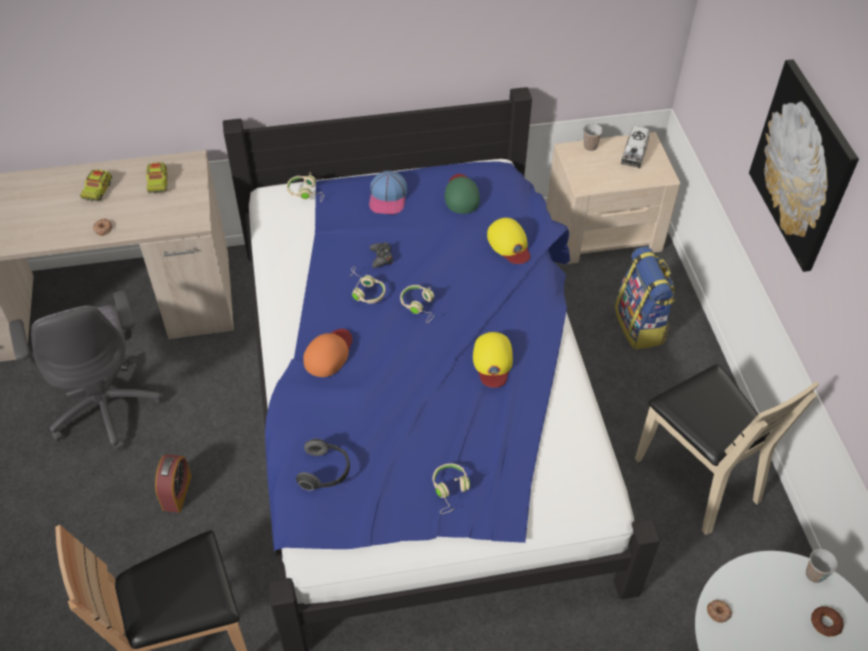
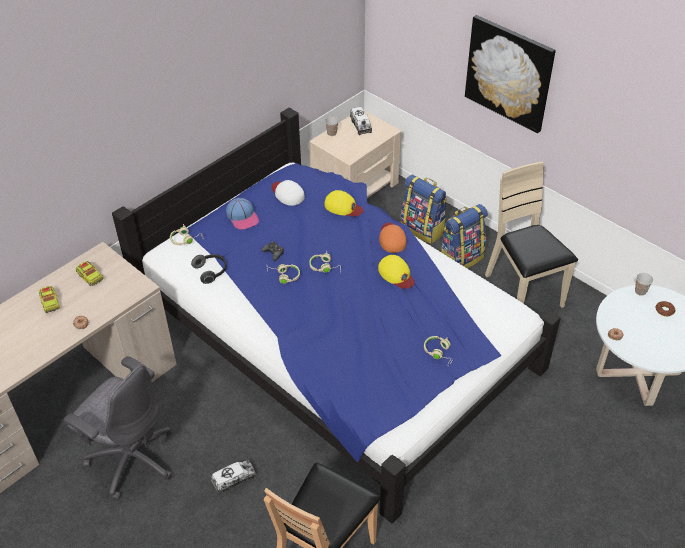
camera: 35 degrees left, 5 degrees down
(177, 492) = (234, 479): alarm clock -> toy truck
(325, 472) = (360, 385): headphones -> headphones (211, 272)
(329, 354) = (297, 322): orange cap -> orange cap (392, 239)
(461, 195) = (287, 194): green cap -> white cap
(655, 389) = (461, 259): none -> backpack
(697, 477) = (523, 292): beige chair -> beige chair turned 135 degrees counterclockwise

